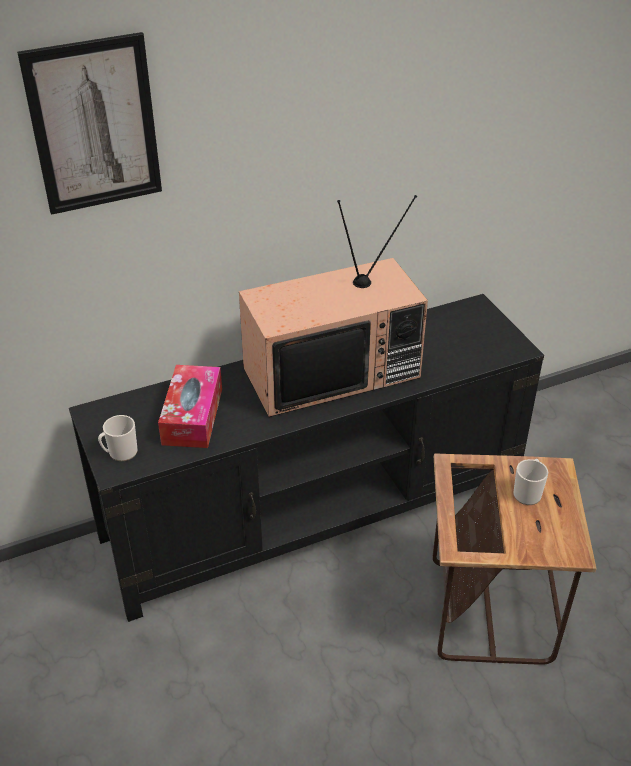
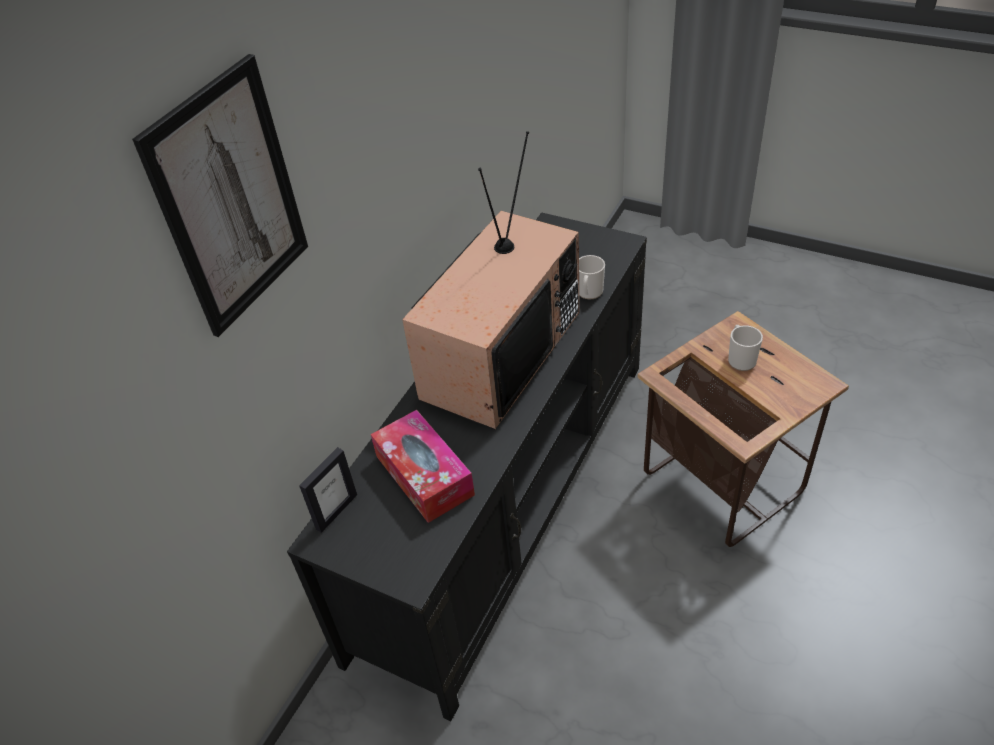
camera: 35 degrees left, 5 degrees up
(119, 403) = (336, 511): none -> picture frame
(120, 453) = (397, 558): mug -> mug (589, 293)

